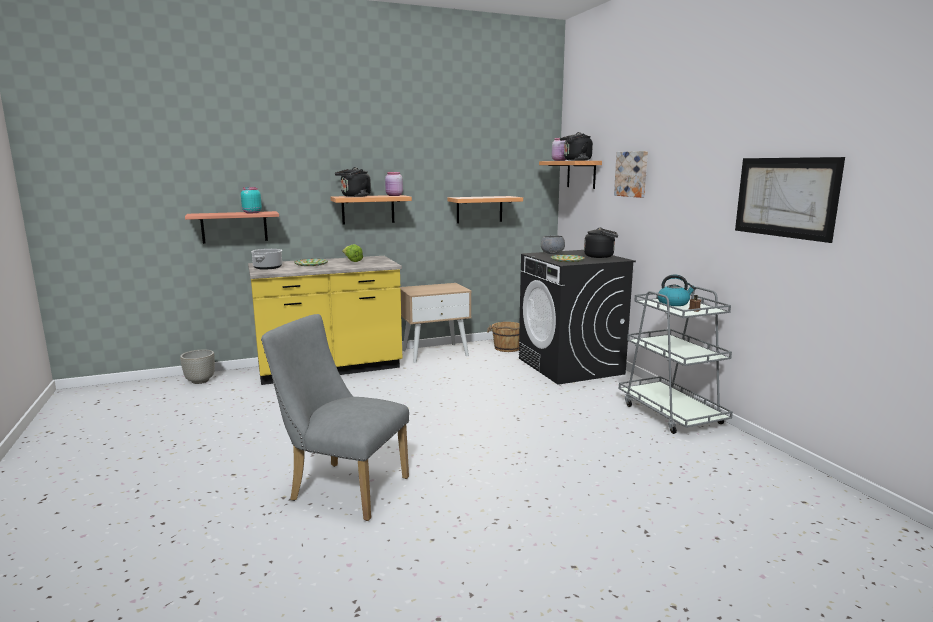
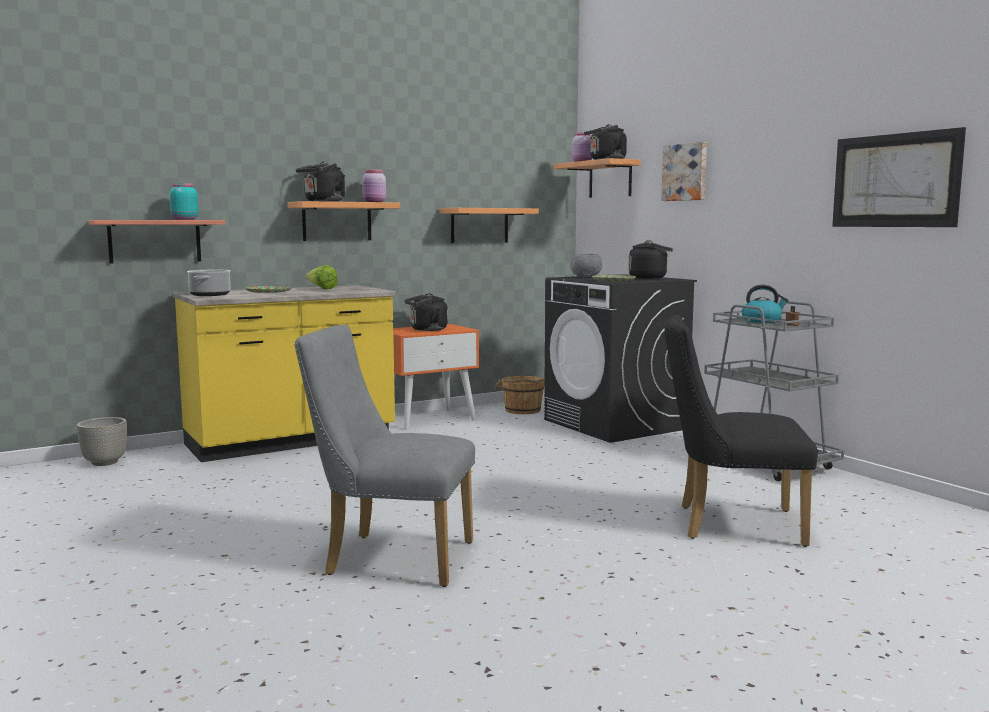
camera: 10 degrees left, 5 degrees down
(433, 289) = (426, 330): none -> black kettle
(435, 353) = (429, 419): beige nightstand -> orange nightstand
(612, 476) = (729, 524): none -> black chair

